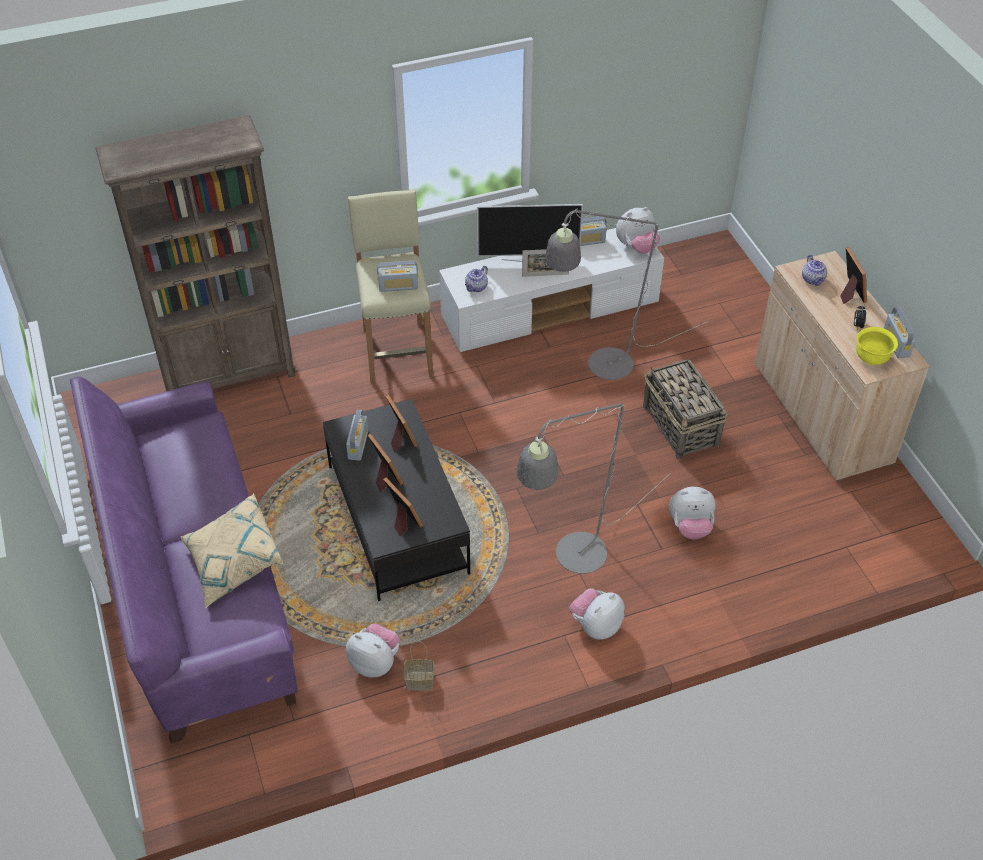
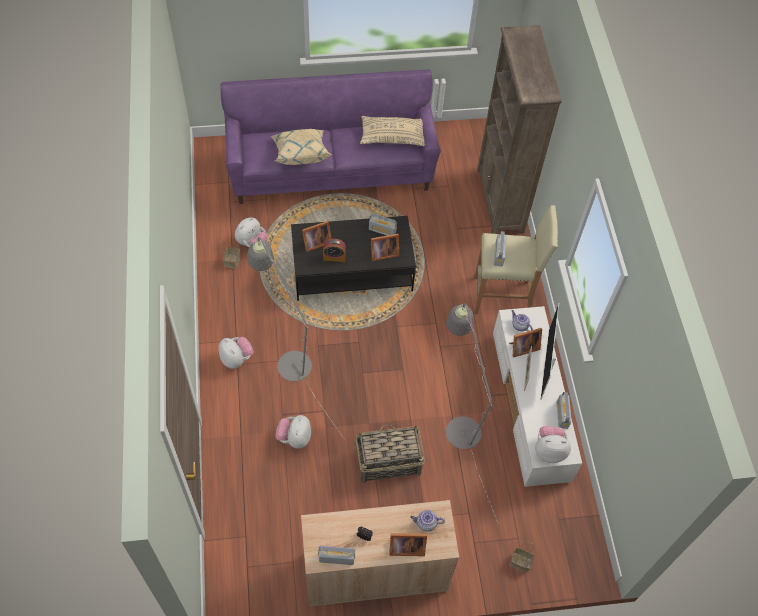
camera: 100 degrees right, 10 degrees up
(177, 450) = (392, 136): none -> beige pillow
(384, 476) = (352, 240): picture frame -> picture frame (522, 348)
(422, 490) = (334, 257): none -> alarm clock
(636, 247) = (549, 450): plush toy -> plush toy turned 105 degrees clockwise
(745, 297) = (521, 562): none -> basket
(871, 358) = (326, 531): yellow bowl -> none

